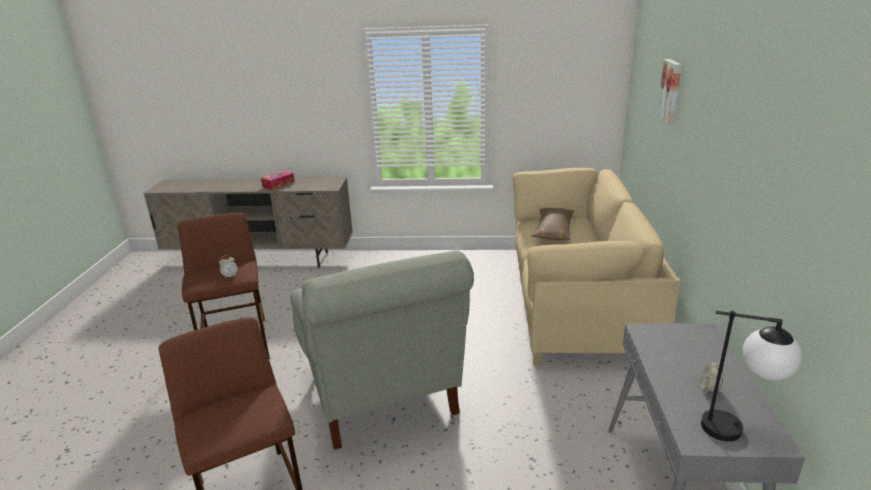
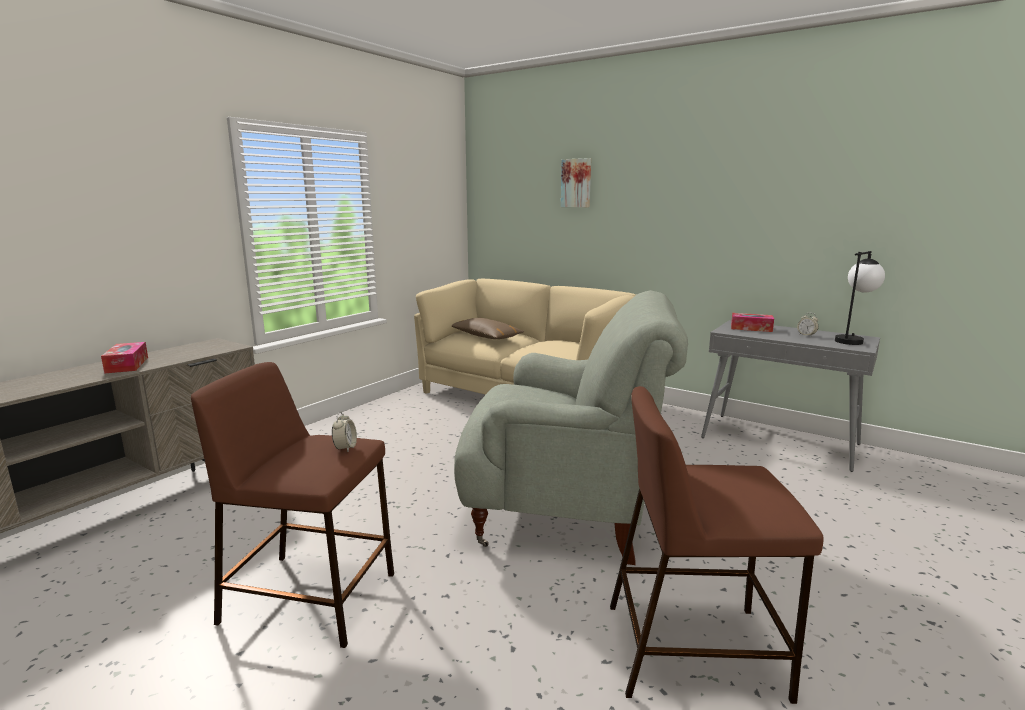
camera: 60 degrees left, 10 degrees down
(687, 344) = (751, 328): none -> tissue box

